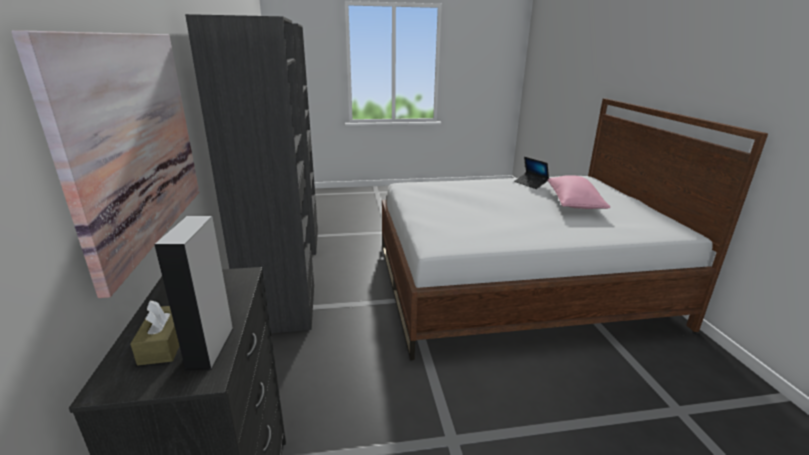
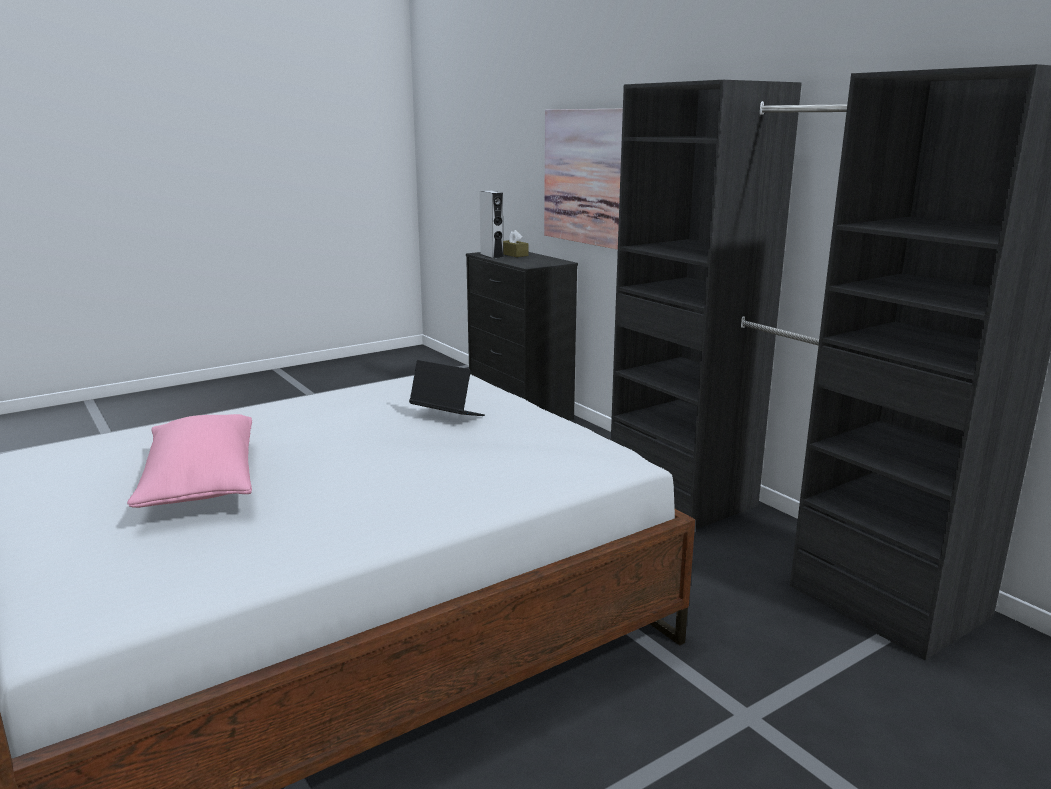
camera: 155 degrees right, 5 degrees down
(531, 183) = (294, 535): laptop -> laptop (447, 416)

